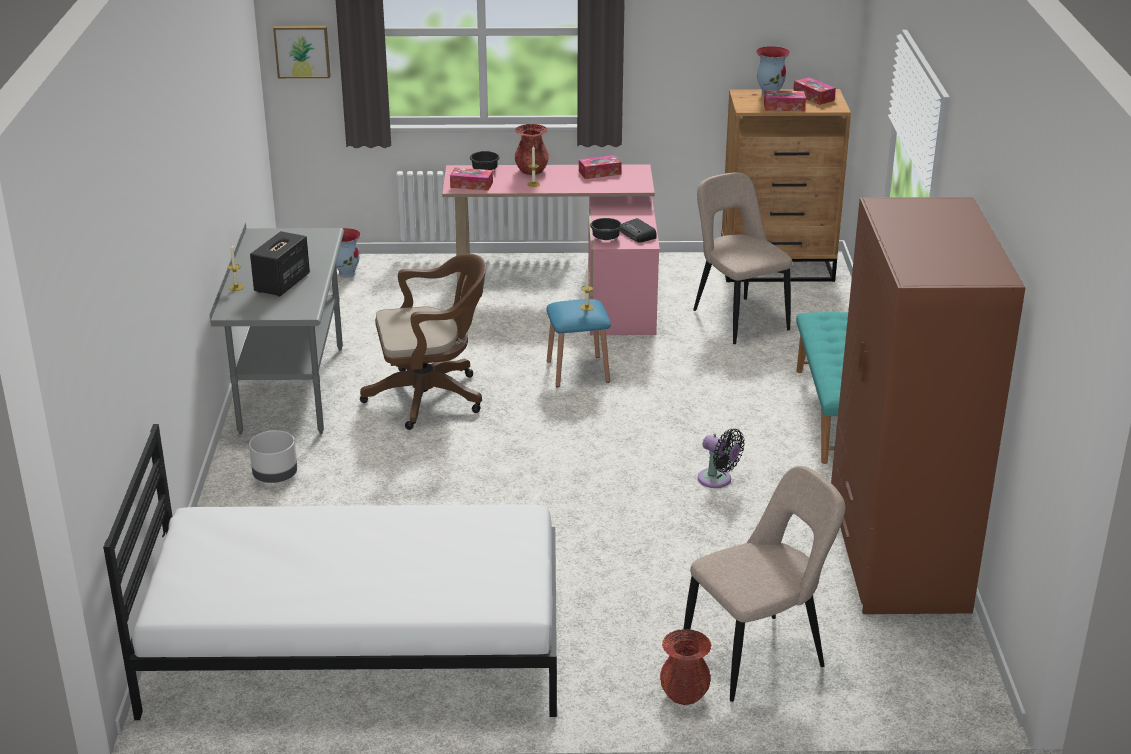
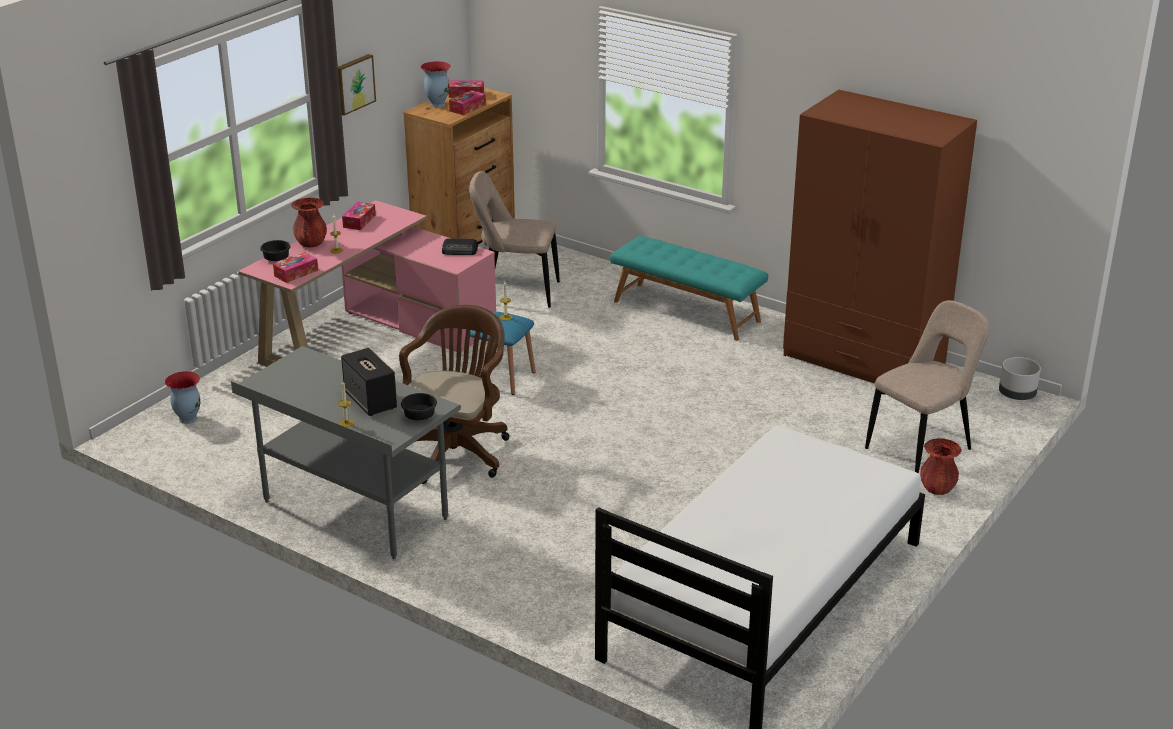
camera: 55 degrees left, 0 degrees up
(275, 476) = (485, 562): grey planter -> grey planter (1017, 395)
(302, 51) = (92, 210): picture -> picture (353, 84)
(606, 238) = (448, 263): black bowl -> black bowl (420, 417)
(717, 480) = (714, 383): black fan -> none
(759, 656) = (922, 447): beige chair -> beige chair turned 45 degrees clockwise

